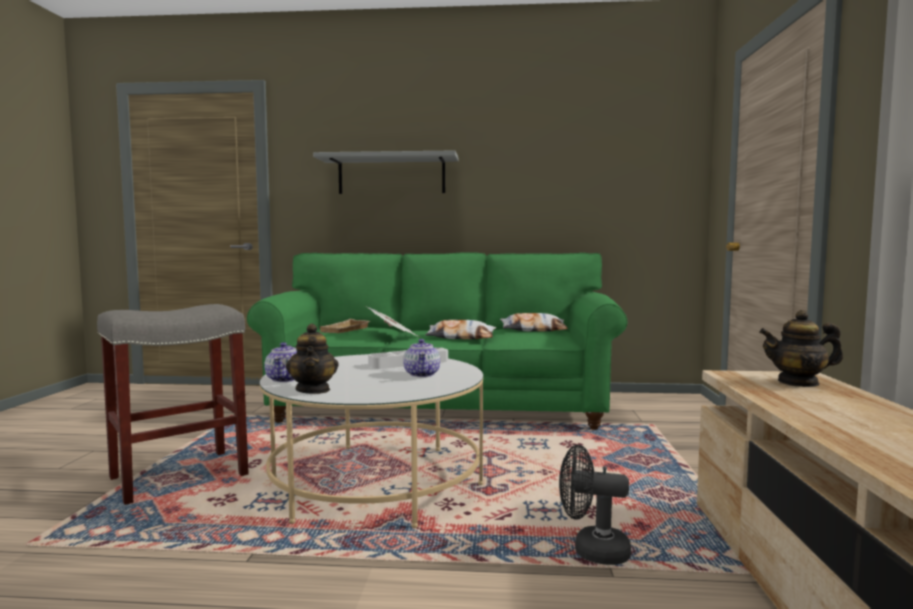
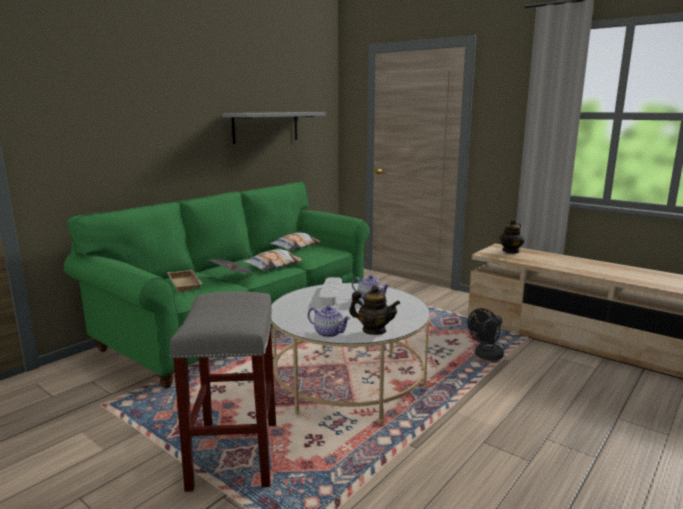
camera: 55 degrees left, 10 degrees up
(391, 175) = (141, 123): grey shelf -> grey shelf (266, 127)

